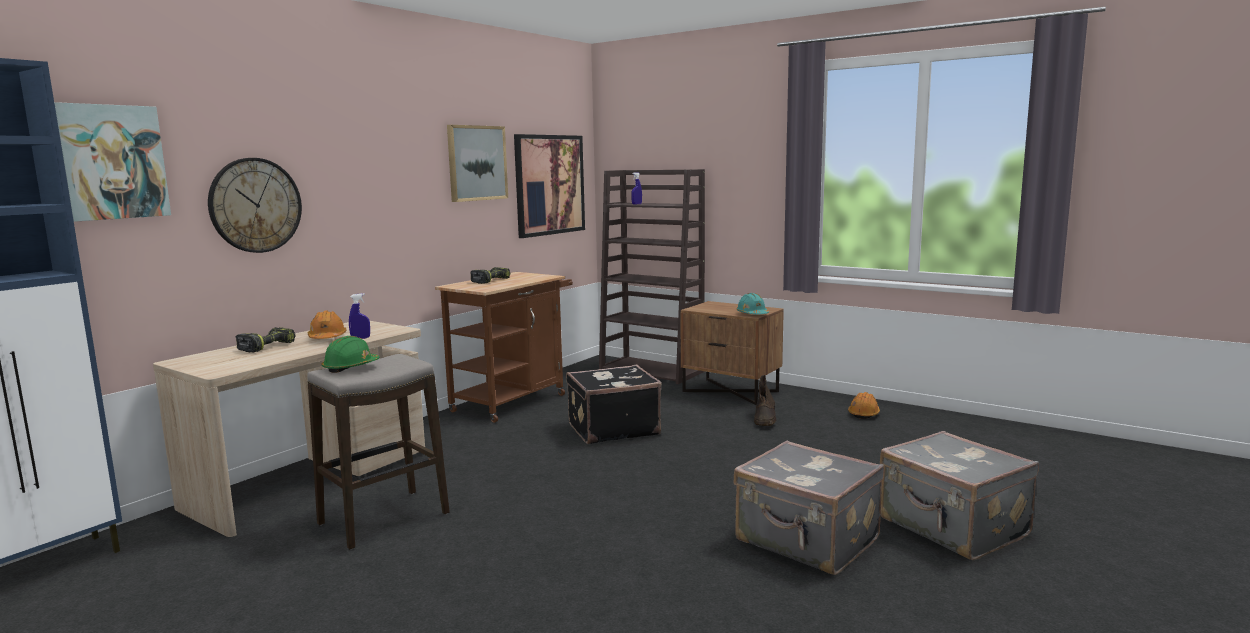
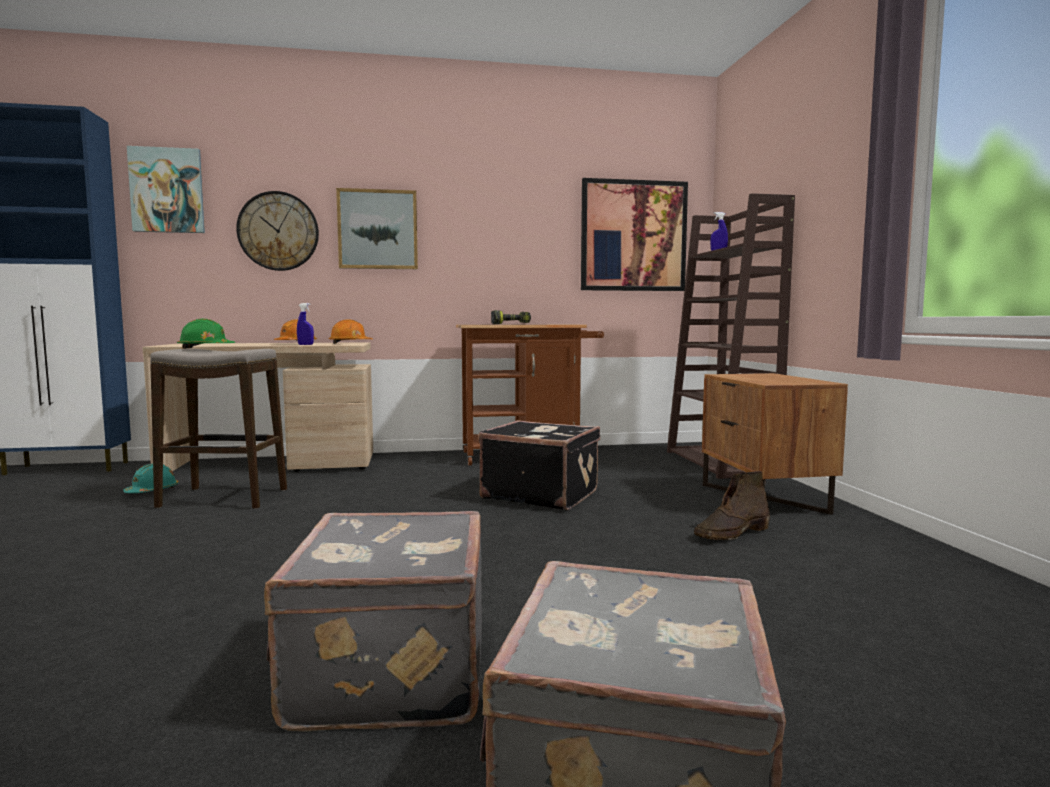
camera: 45 degrees right, 5 degrees down
(266, 346) = (250, 343): power drill -> none
(476, 163) = (526, 207): picture -> picture (378, 229)
(752, 314) = (773, 382): turquoise hard hat -> turquoise hard hat (152, 491)
(864, 414) = (913, 573): orange hard hat -> orange hard hat (350, 343)

